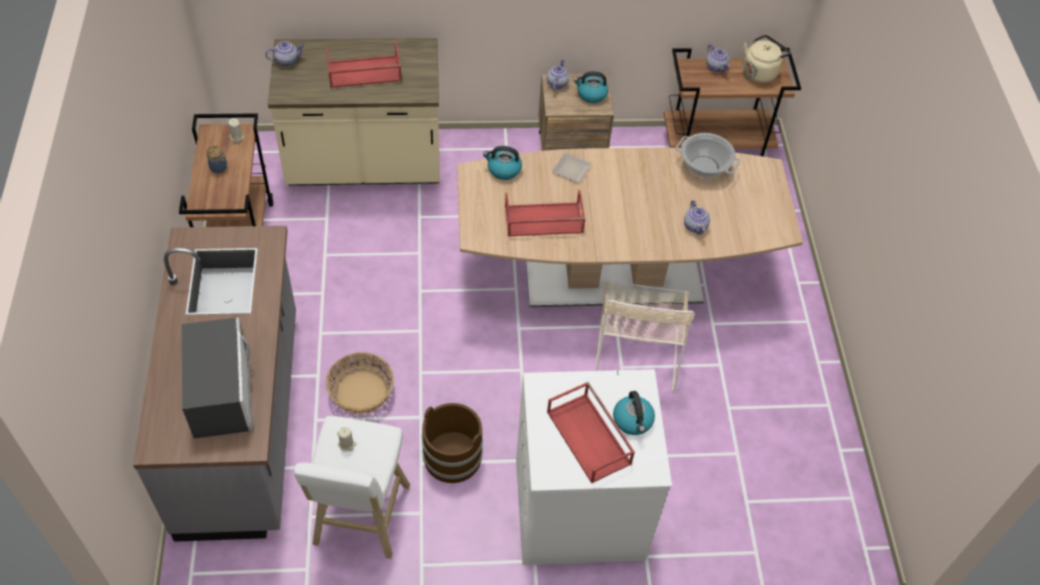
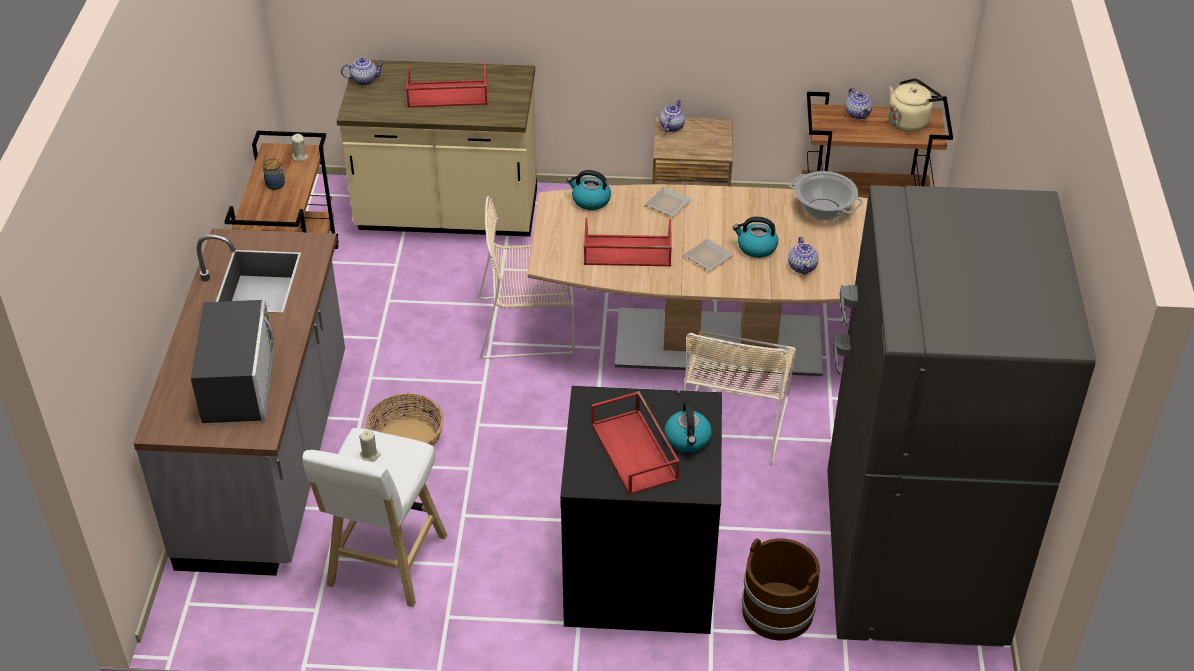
camera: 10 degrees right, 10 degrees down
(451, 271) = (530, 325): none -> beige chair
(452, 457) = (500, 511): brown bucket -> brown bucket (777, 611)
(578, 509) = (638, 575): white washing machine -> black washing machine
(591, 94) = (709, 139): kettle -> kettle (756, 247)
(612, 221) = (706, 257): none -> plate
(799, 475) = (911, 561): none -> grey fridge

